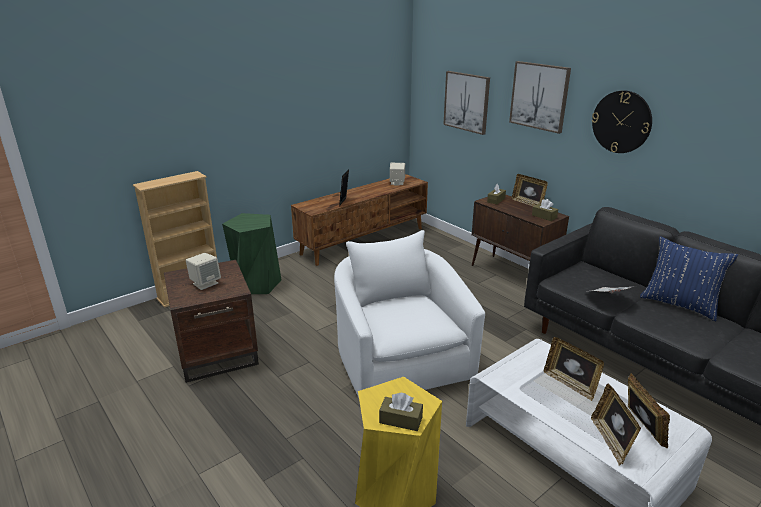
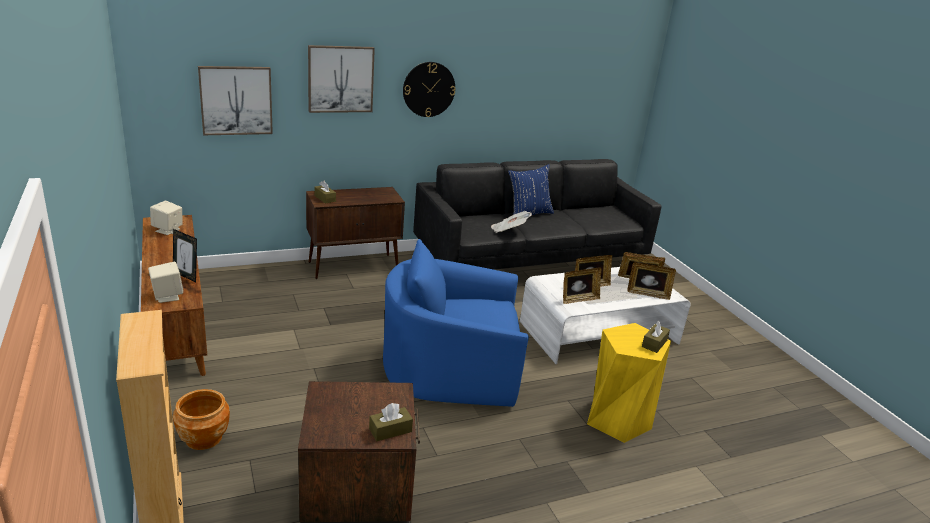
camera: 75 degrees left, 0 degrees up
(205, 283) = (363, 413): beige speaker -> beige speaker (167, 296)
(256, 284) = (204, 437): green stool -> brown planter
(400, 358) = (451, 369): white armchair -> blue armchair
(528, 203) = (348, 190): picture frame -> picture frame (578, 299)
(544, 216) = (384, 194): brown tissue box -> brown tissue box (390, 430)

